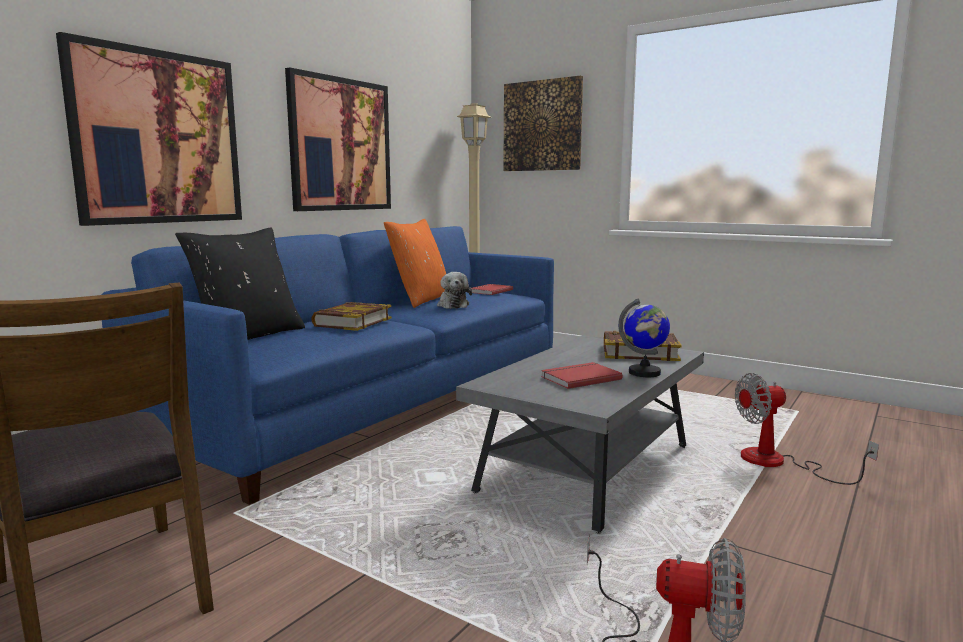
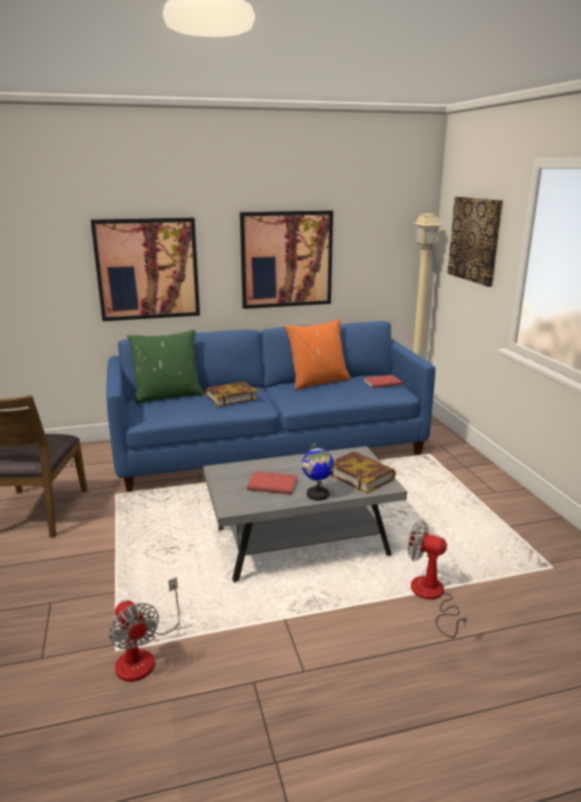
camera: 40 degrees right, 10 degrees up
(249, 336) = (168, 395): black pillow -> green pillow
(453, 305) = (324, 393): plush toy -> none

